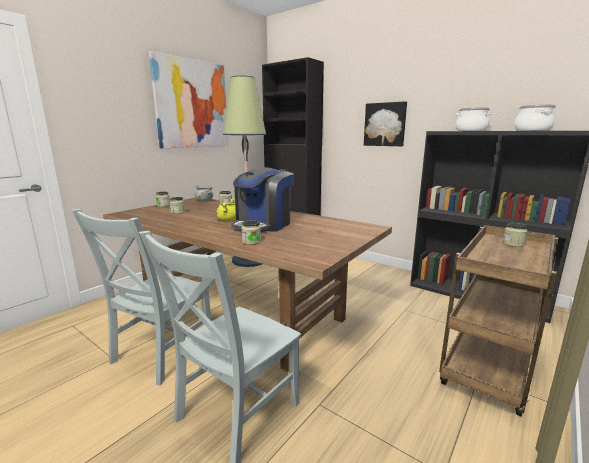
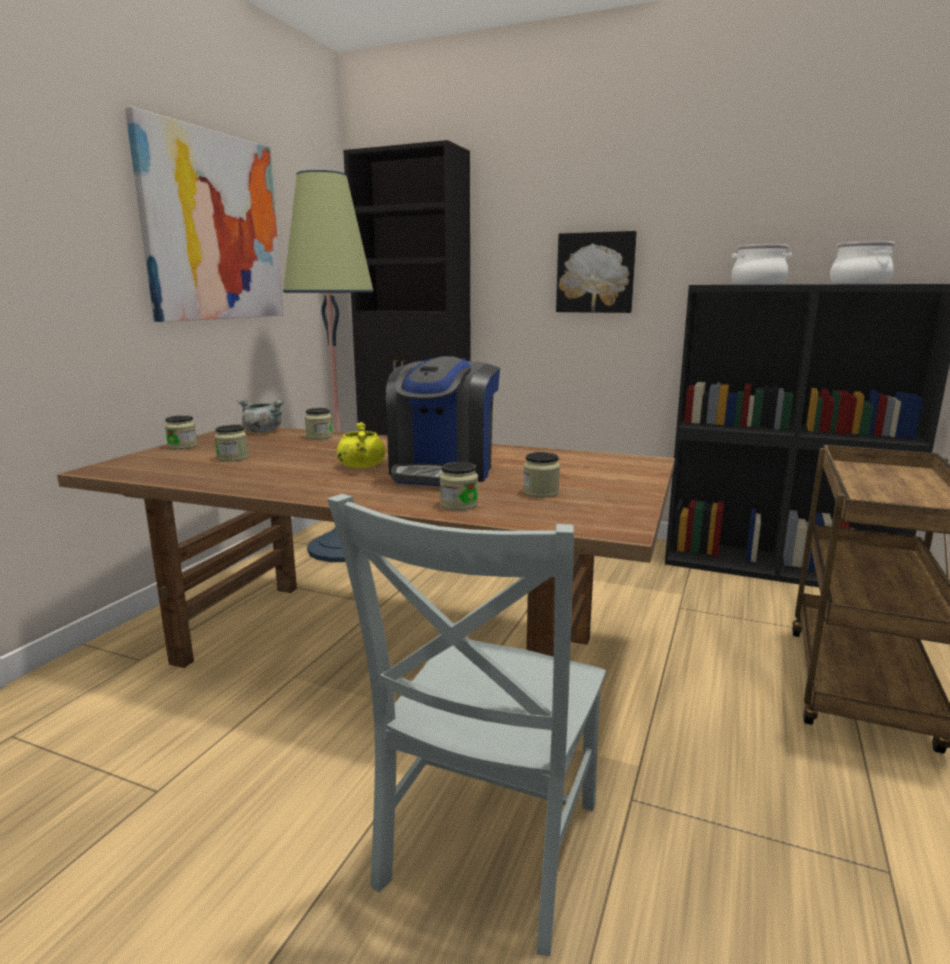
camera: 15 degrees left, 0 degrees up
(160, 354) = (262, 763): grey chair -> none
(513, 244) = (883, 473): jar -> jar (541, 492)

